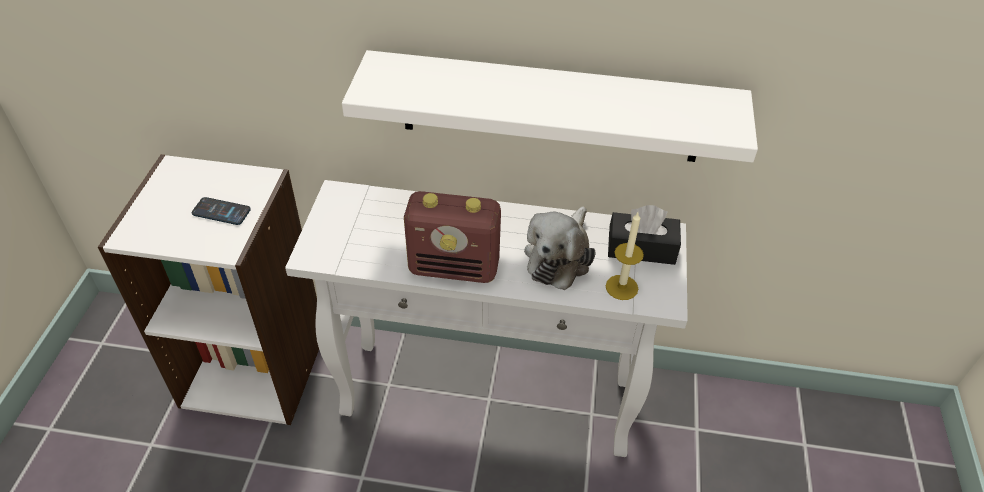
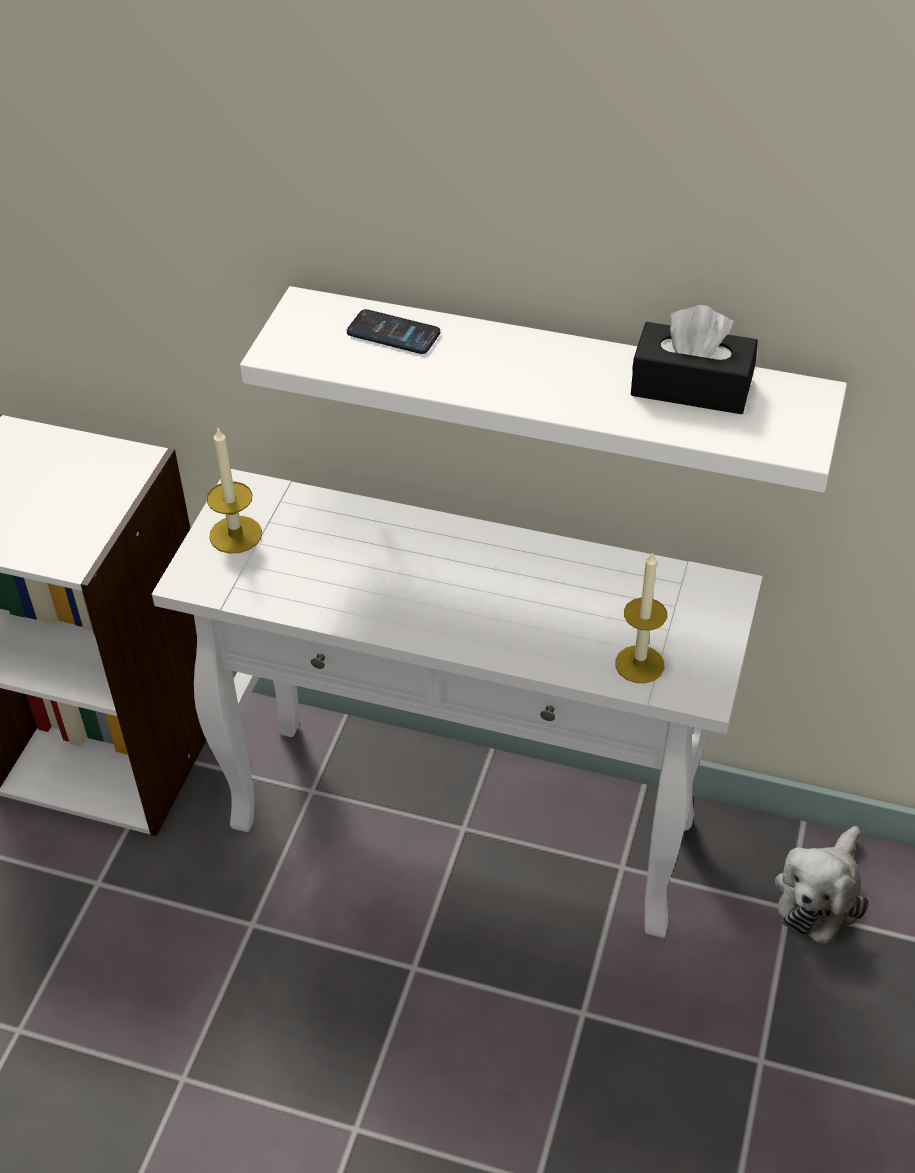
camera: 10 degrees right, 0 degrees up
(221, 212) = (71, 505): phone -> phone (393, 333)
(337, 223) = (235, 534): none -> candle
(455, 267) = (396, 614): radio -> none
(559, 257) = (555, 611): plush toy -> plush toy (820, 895)
(641, 248) = (683, 608): black tissue box -> black tissue box (691, 387)

